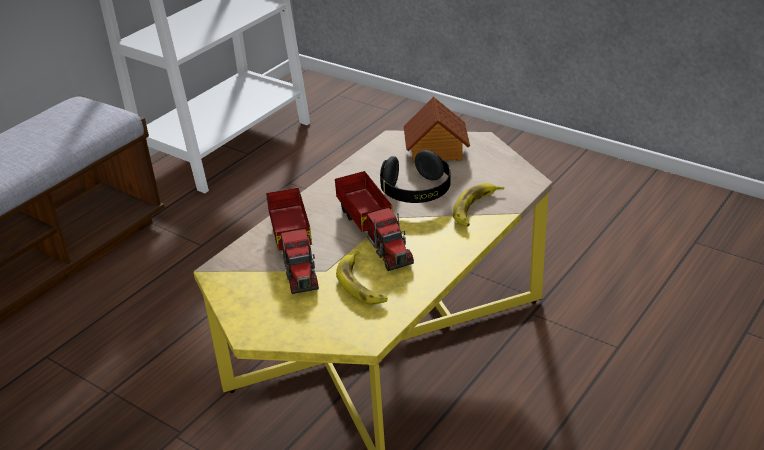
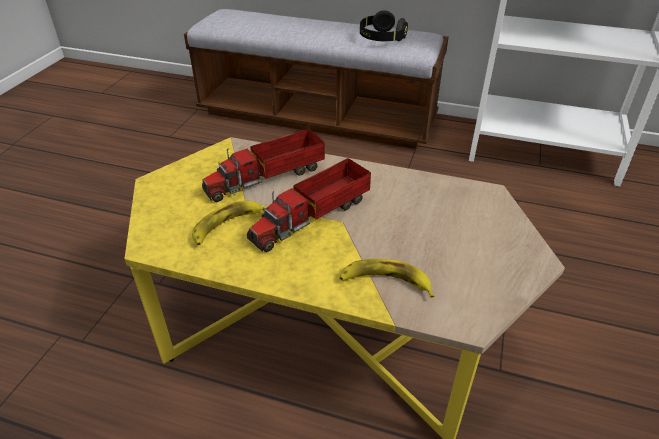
camera: 70 degrees right, 5 degrees up
(416, 192) = (396, 230): black headphones -> black headphones (381, 38)
(435, 150) = (487, 228): toy house -> none

